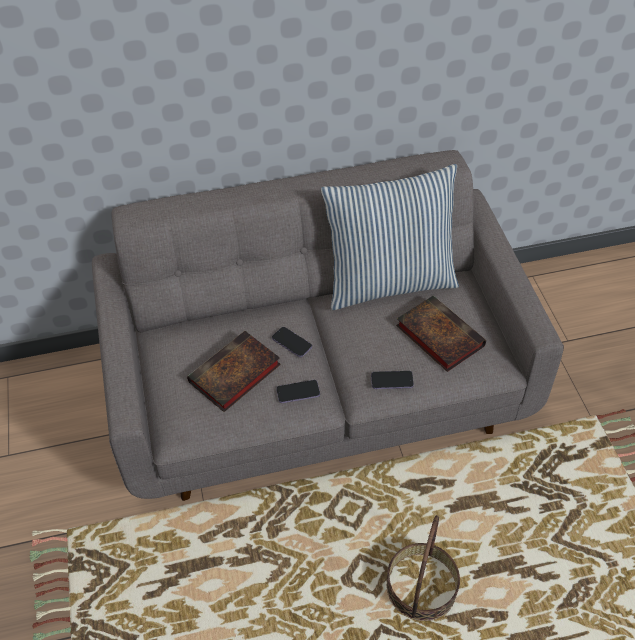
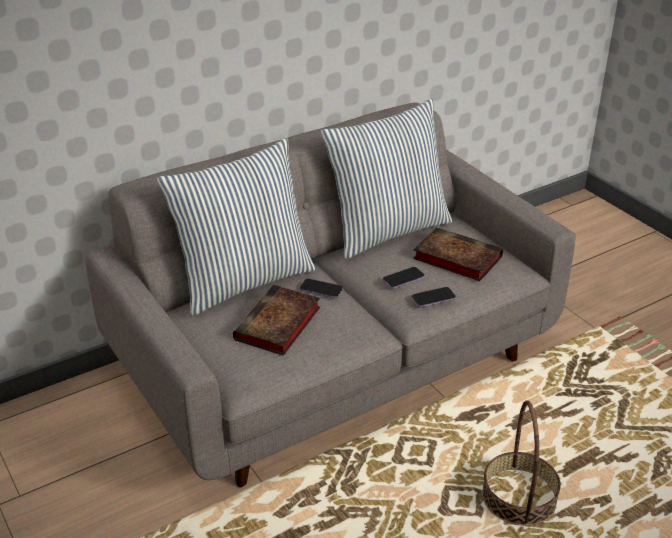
camera: 20 degrees left, 15 degrees down
(228, 312) = (244, 280): none -> pillow
(298, 392) = (349, 325): phone -> phone (403, 279)

